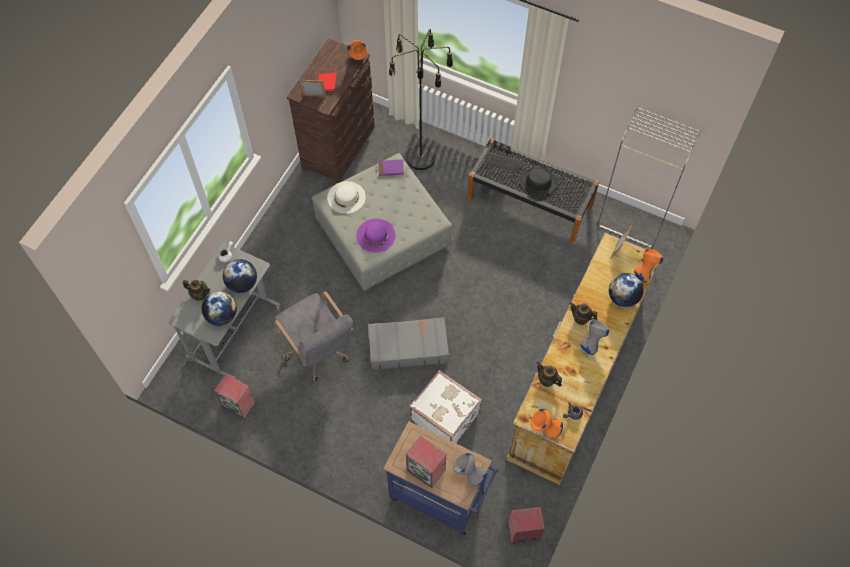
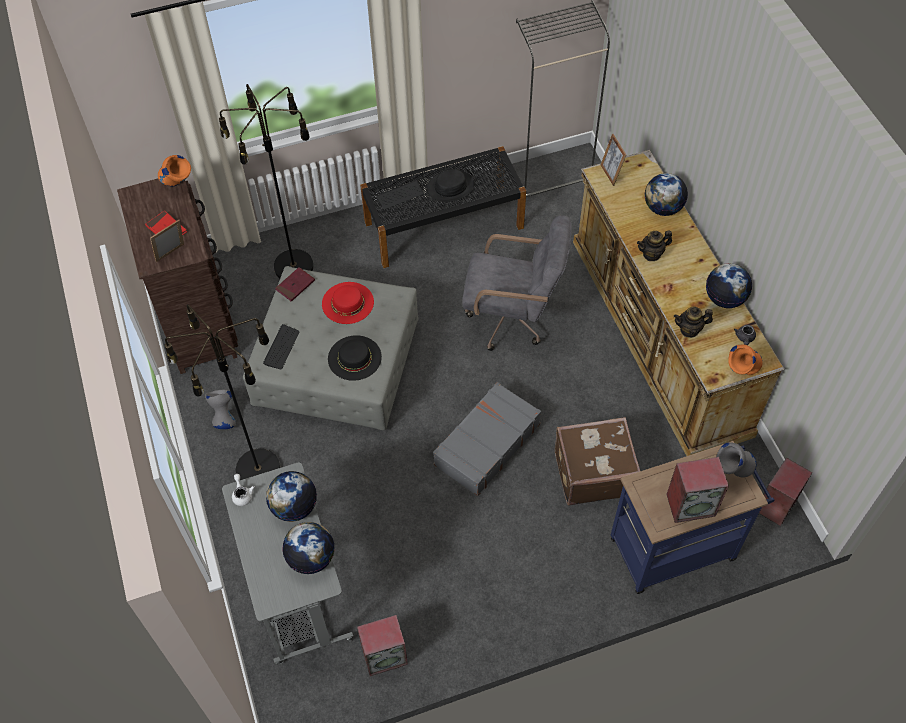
camera: 45 degrees left, 5 degrees down
(199, 294) = (259, 559): teapot -> none
(282, 254) = (257, 471): none -> floor lamp
(319, 354) = (409, 529): grey office chair -> grey office chair (512, 321)
(346, 197) = (281, 348): white hat -> keyboard
(375, 235) = (354, 357): purple hat -> black hat
(391, 168) = (295, 285): purple book -> red book
(406, 202) = (347, 303): none -> red hat
(445, 415) = (592, 472): white suitcase -> brown suitcase
(590, 381) = (724, 299): none -> globe
(591, 343) = (685, 267): grey vase -> grey vase (224, 418)
(645, 271) = (653, 173): orange vase -> none

